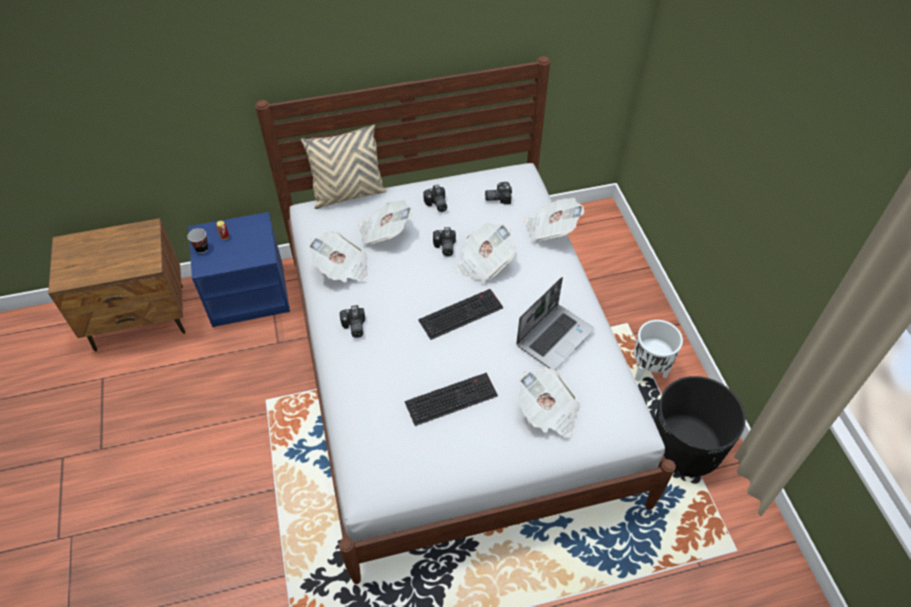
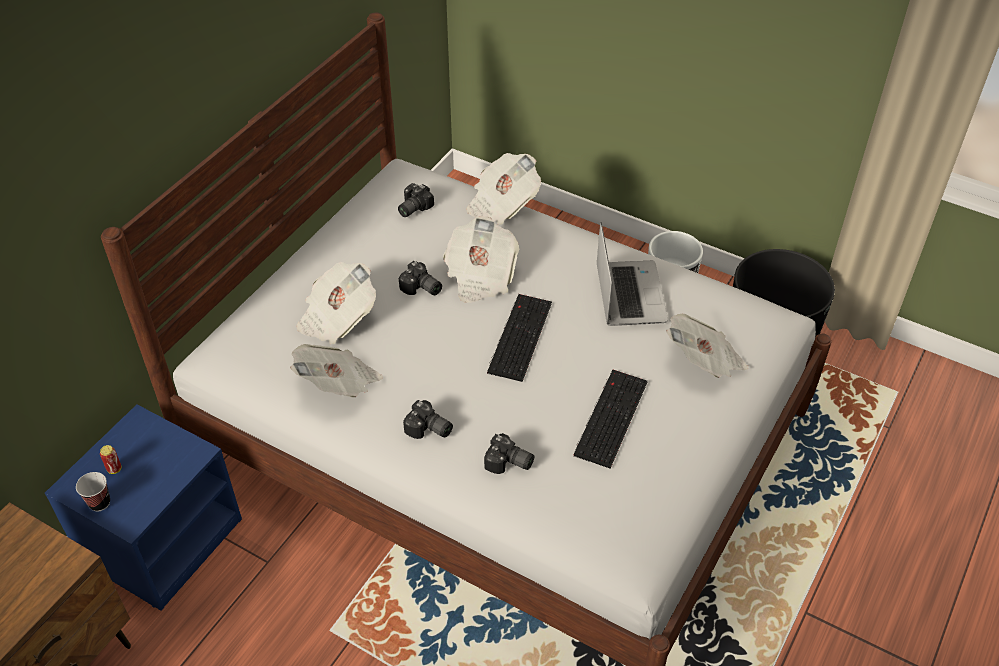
camera: 45 degrees left, 5 degrees down
(348, 194) = (240, 310): beige pillow -> none
(436, 204) = (357, 255): camera -> camera (509, 463)

